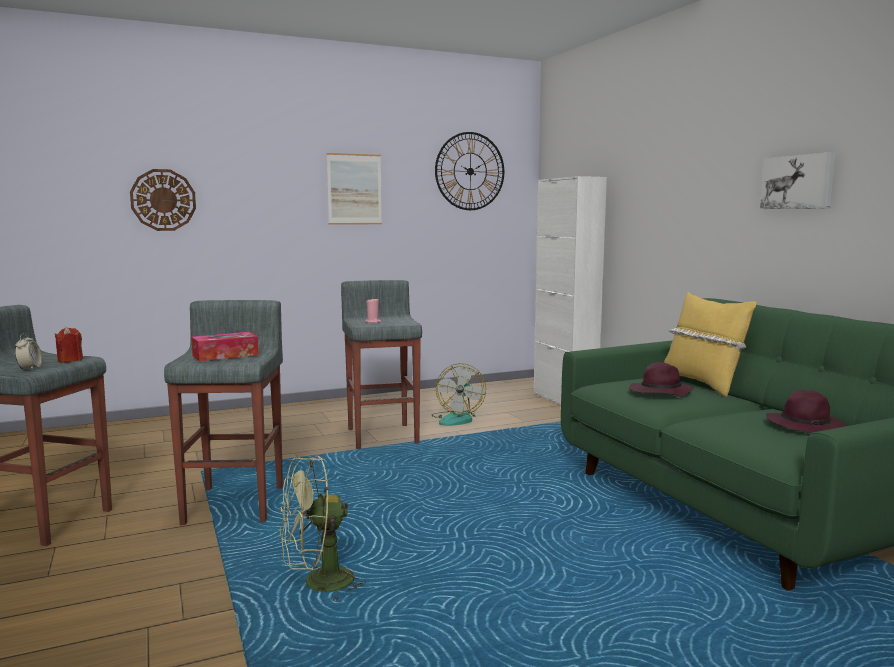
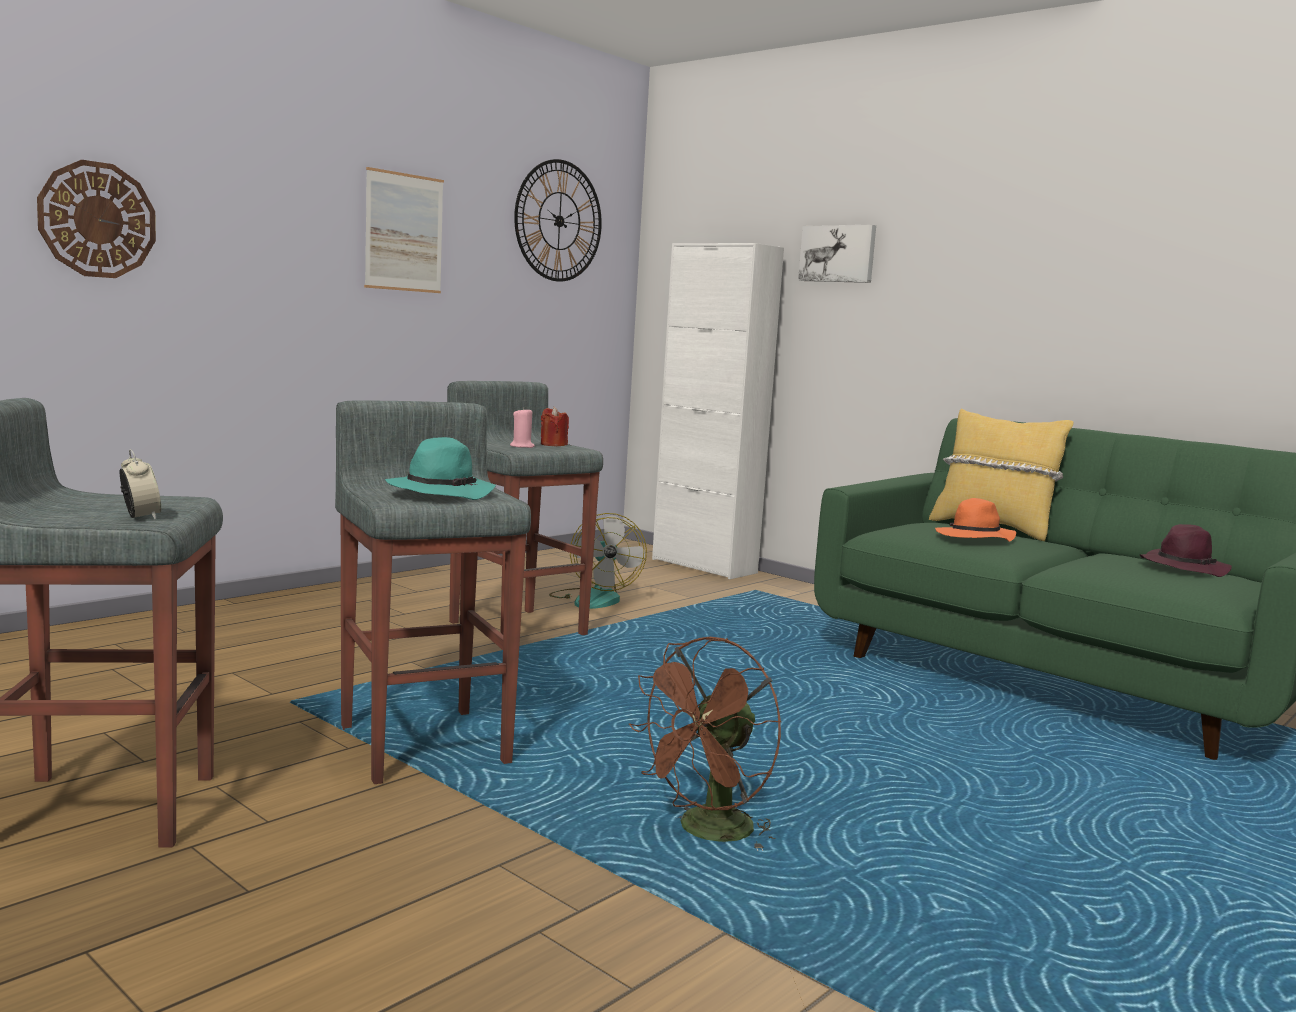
camera: 25 degrees left, 0 degrees up
(70, 360) = (174, 502): red candle -> red candle (553, 444)
(225, 355) = (441, 492): tissue box -> turquoise hat
(318, 584) = (707, 834): green fan -> brown fan
(659, 393) = (974, 539): purple hat -> orange hat
(798, 182) = (1099, 273): picture -> picture (838, 254)

